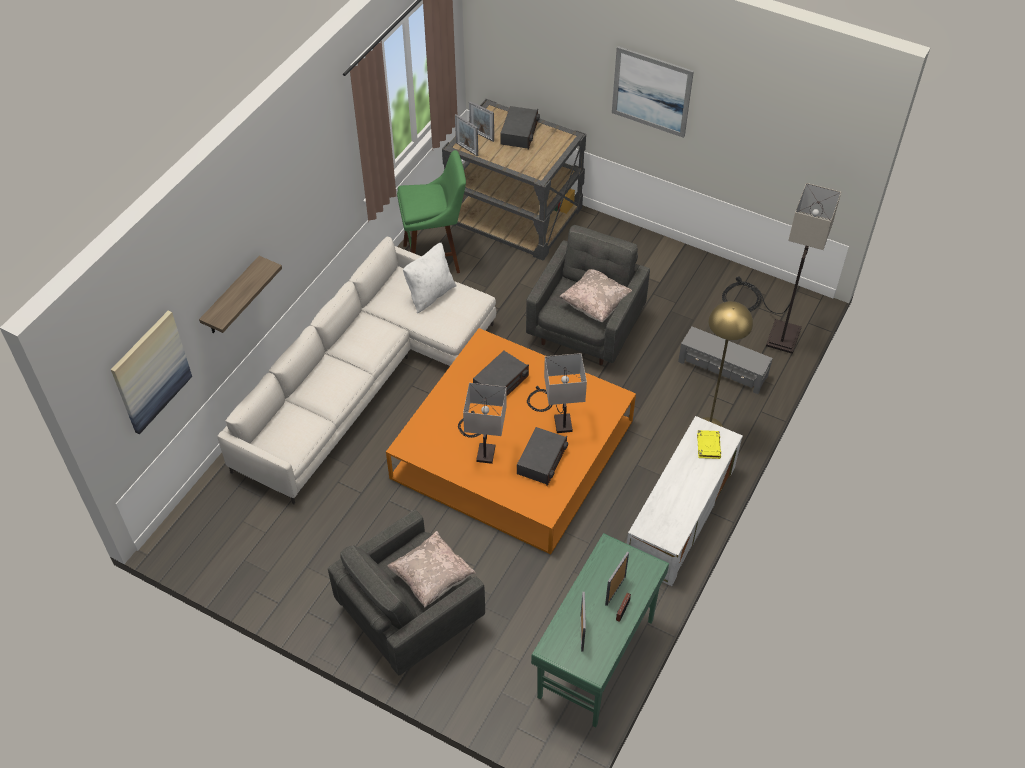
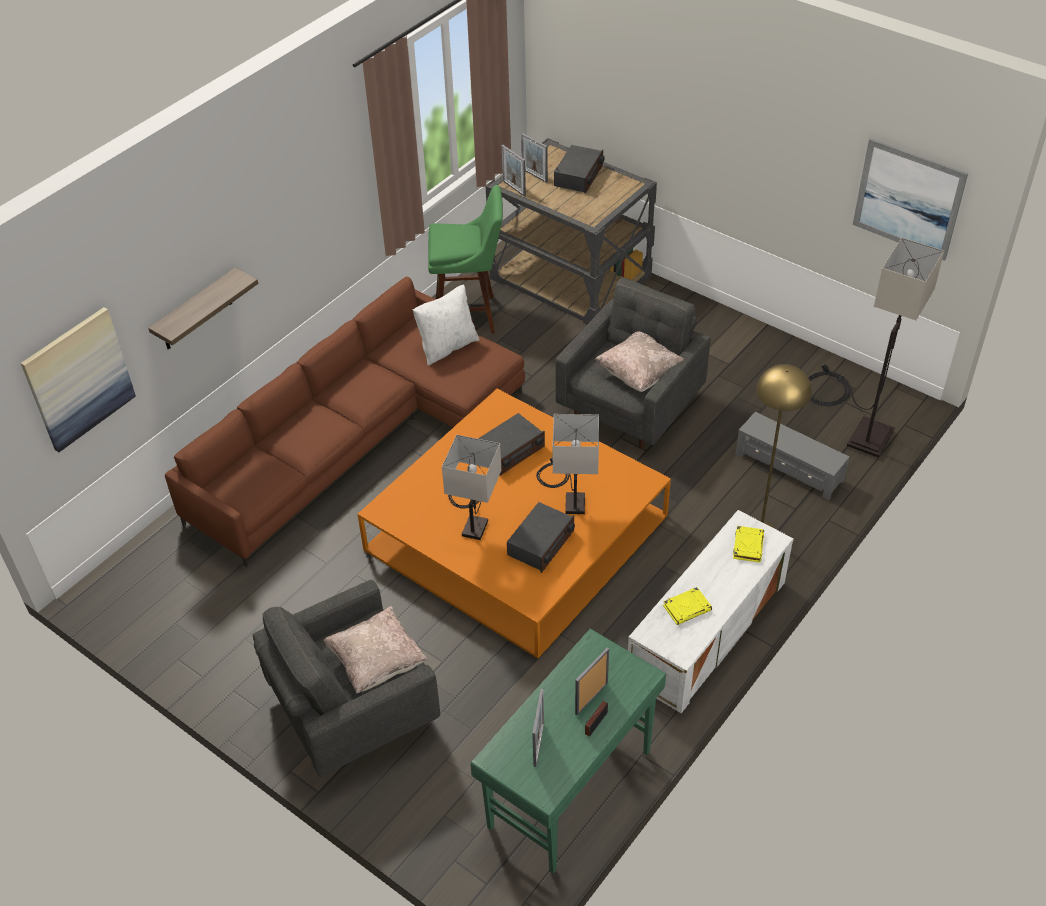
camera: 10 degrees right, 5 degrees down
(363, 378) = (358, 437): white sofa -> brown sofa
(651, 92) = (731, 129): picture -> picture (908, 199)
(670, 503) = (687, 608): none -> yellow book

